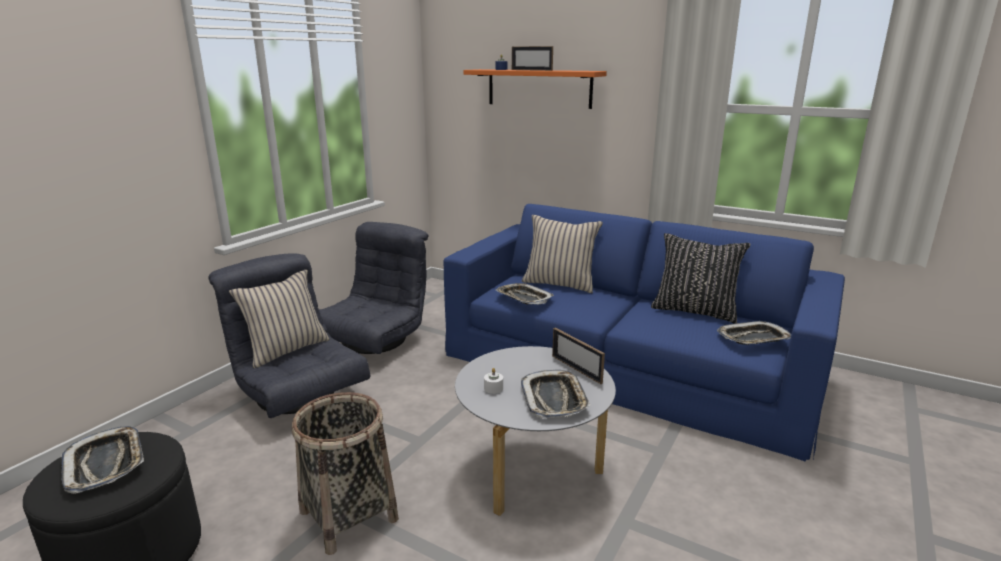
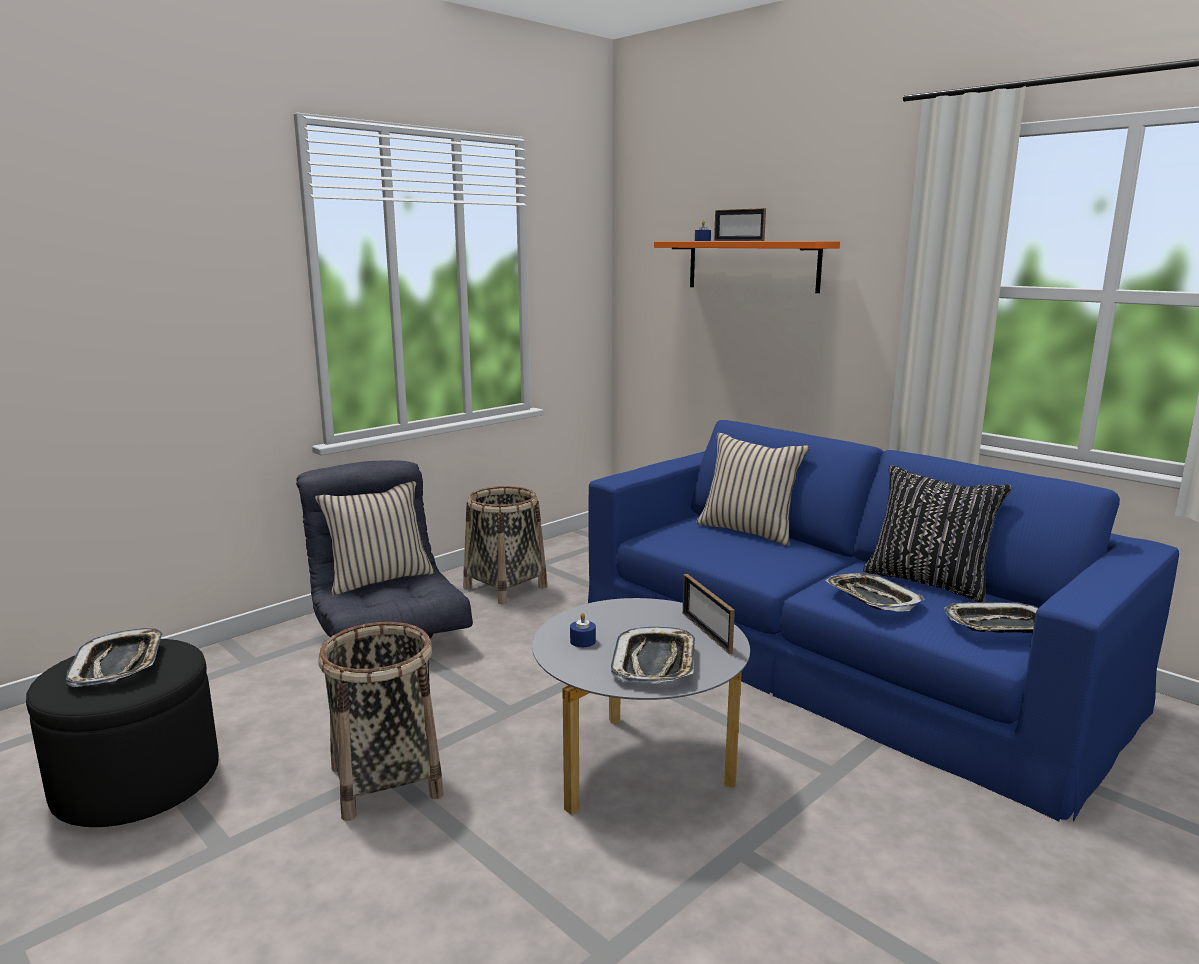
camera: 15 degrees right, 5 degrees down
(375, 341) = (505, 587): grey armchair -> basket
(493, 388) = (582, 641): white candle -> blue candle
(524, 298) = (688, 543): tray -> tray (872, 598)

